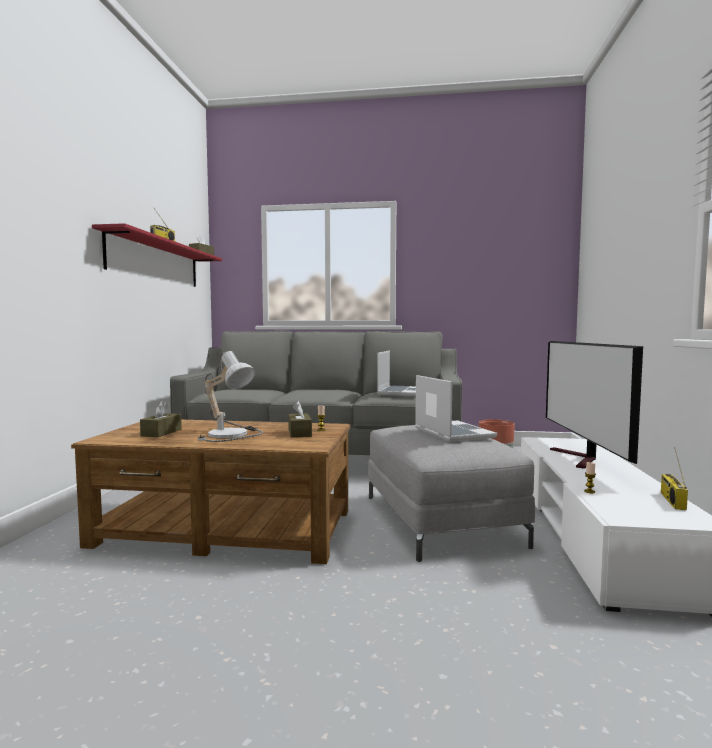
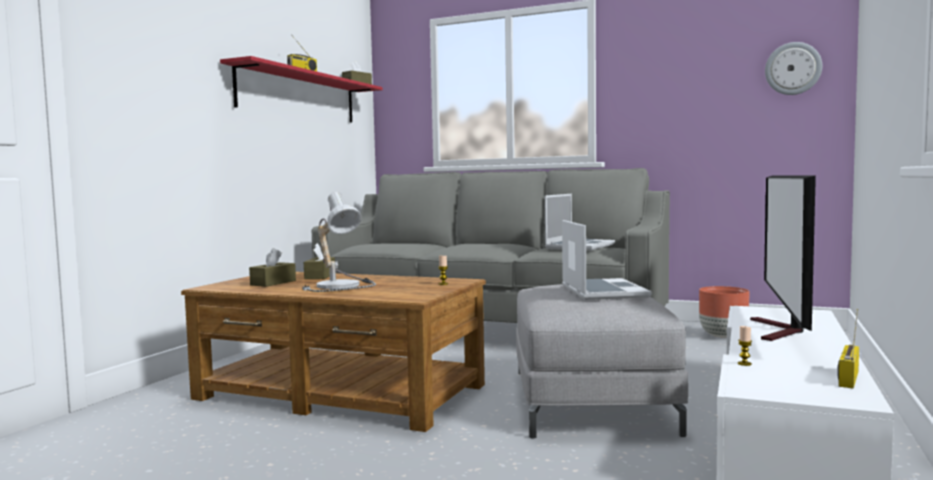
camera: 15 degrees right, 0 degrees up
(299, 433) = (415, 286): brown tissue box -> brown tissue box (320, 276)
(537, 262) = (793, 68): none -> wall clock

